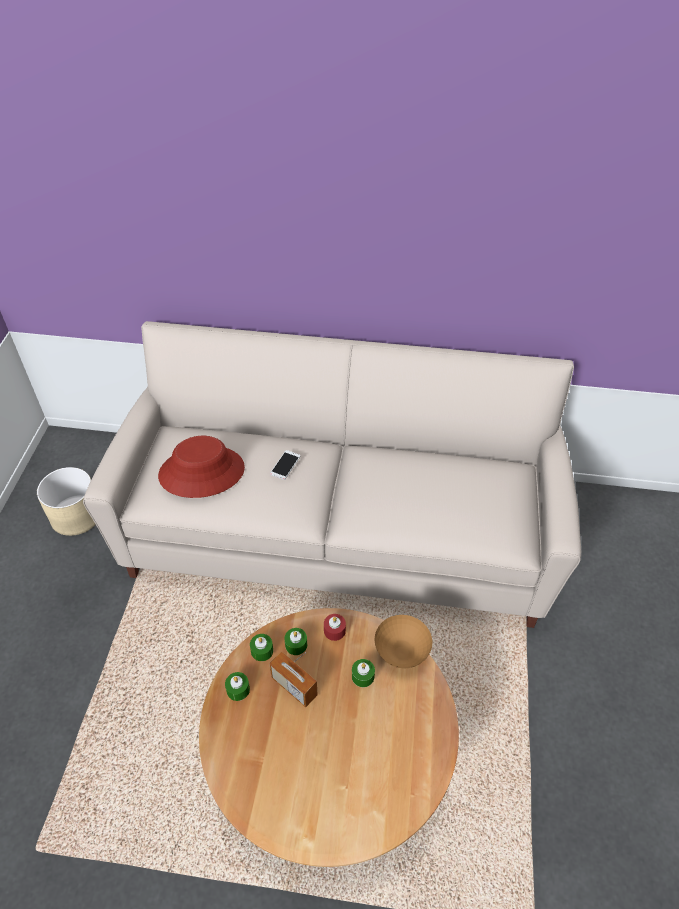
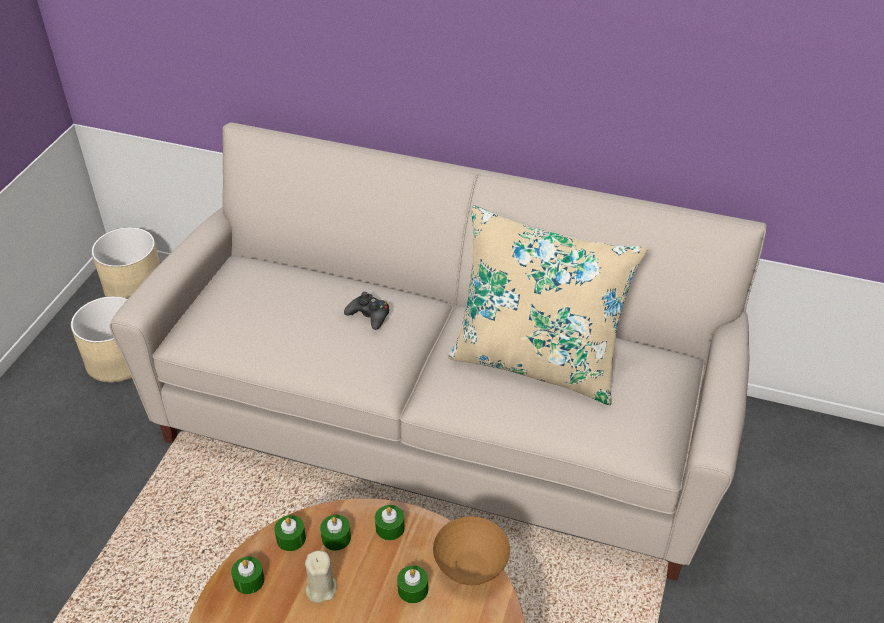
camera: 10 degrees right, 5 degrees down
(75, 452) = (135, 286): none -> beige planter
(202, 472) = (263, 310): red hat -> none
(285, 465) = (369, 315): phone -> black game controller
(294, 687) = (321, 588): radio -> beige candle
(334, 630) = (390, 528): red candle -> green candle
(420, 486) = (537, 361): none -> beige pillow

